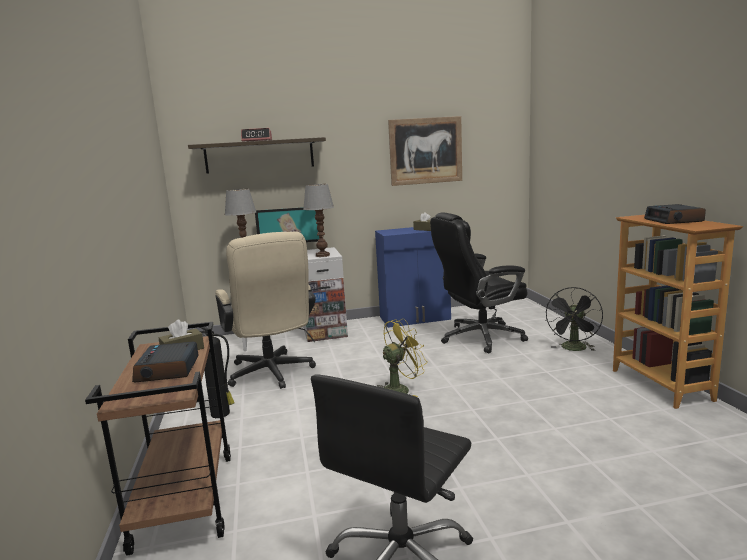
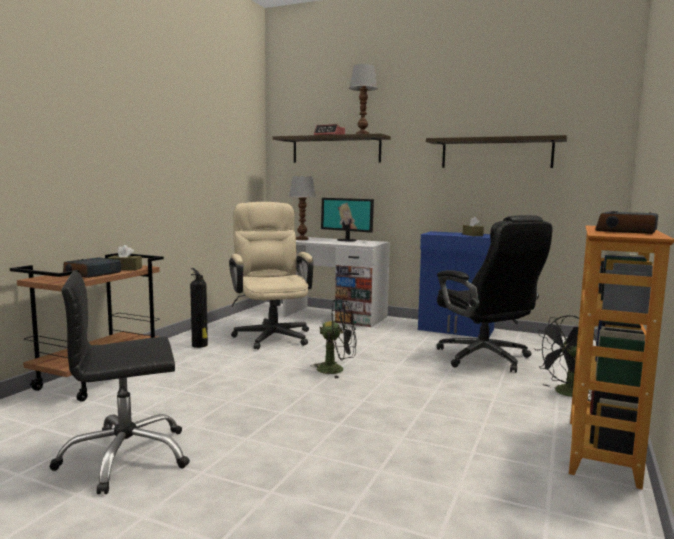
camera: 35 degrees right, 5 degrees down
(272, 375) = (271, 335): beige office chair -> beige office chair turned 150 degrees clockwise
(322, 255) = (360, 244): table lamp -> table lamp (362, 134)
(400, 389) = (336, 370): yellow fan -> black fan
(425, 151) = (496, 153): picture -> shelf
(480, 338) = (485, 358): black office chair -> black office chair turned 135 degrees counterclockwise

